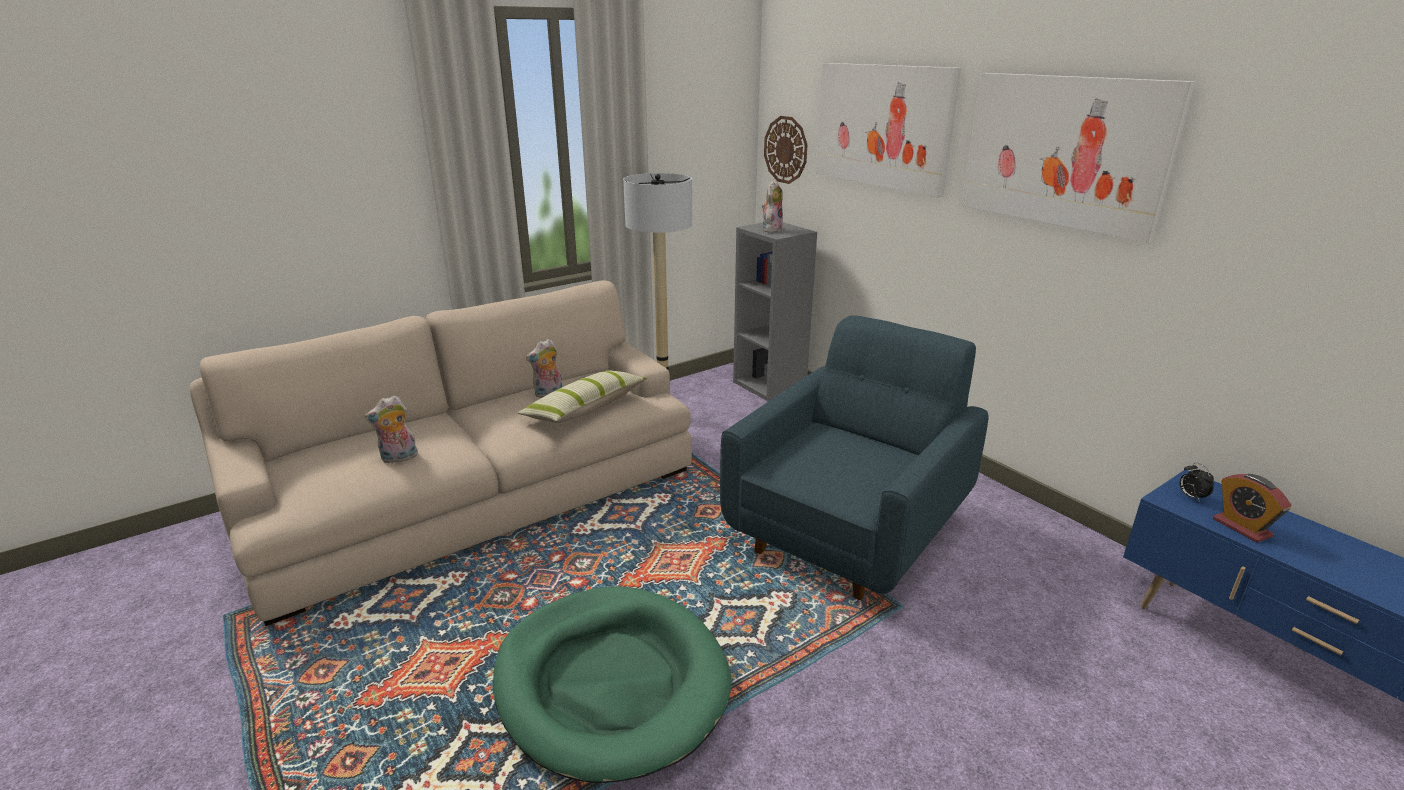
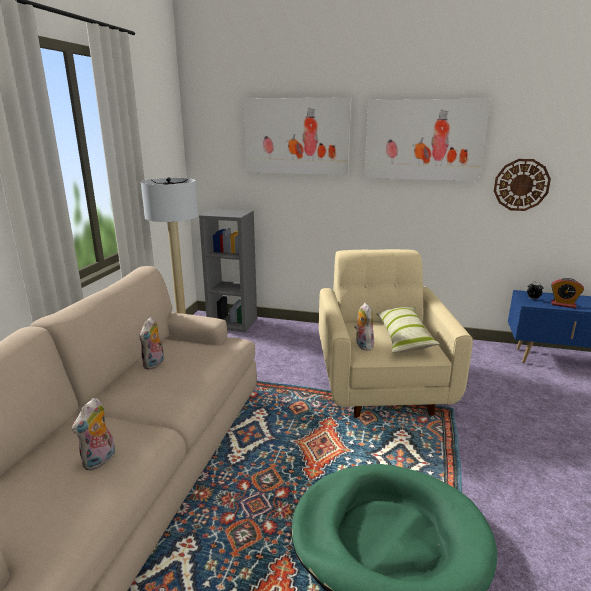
camera: 40 degrees left, 5 degrees down
(585, 408) = (198, 363): pillow -> pillow (403, 337)
(771, 229) = (225, 213): plush toy -> plush toy (362, 345)
(786, 150) = (214, 159): wall clock -> wall clock (521, 185)
(848, 531) = (381, 384): blue armchair -> beige armchair

